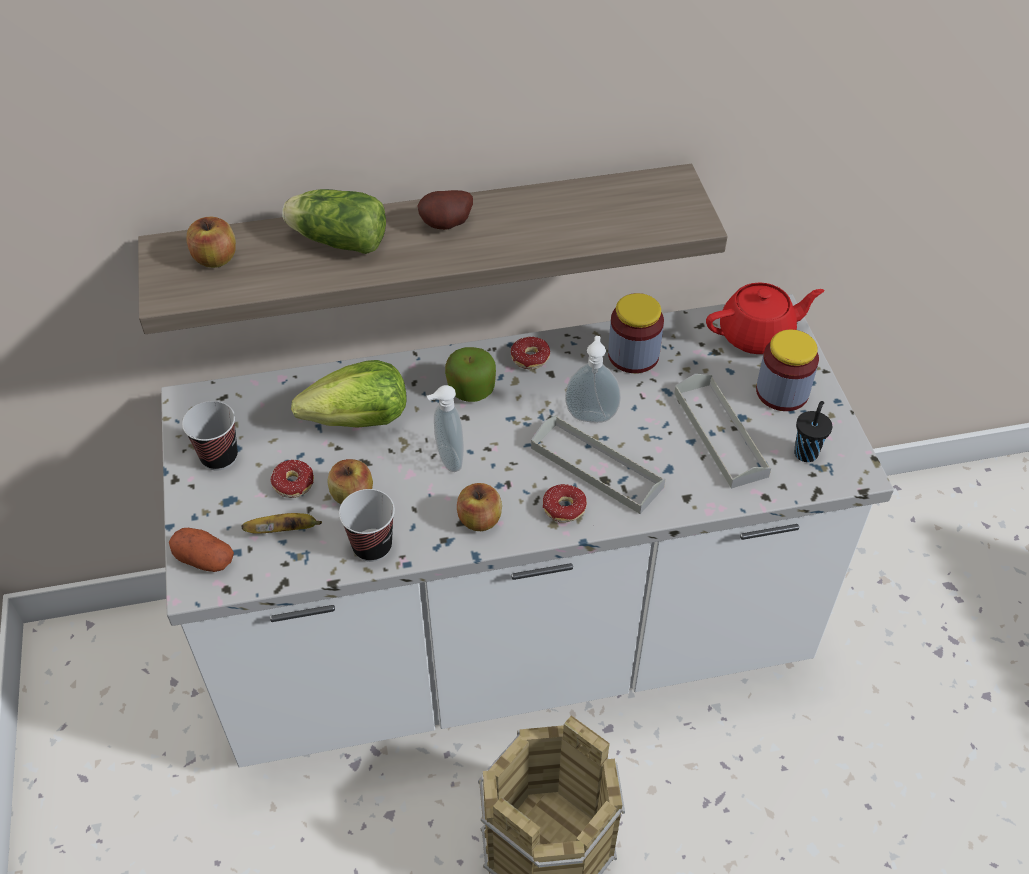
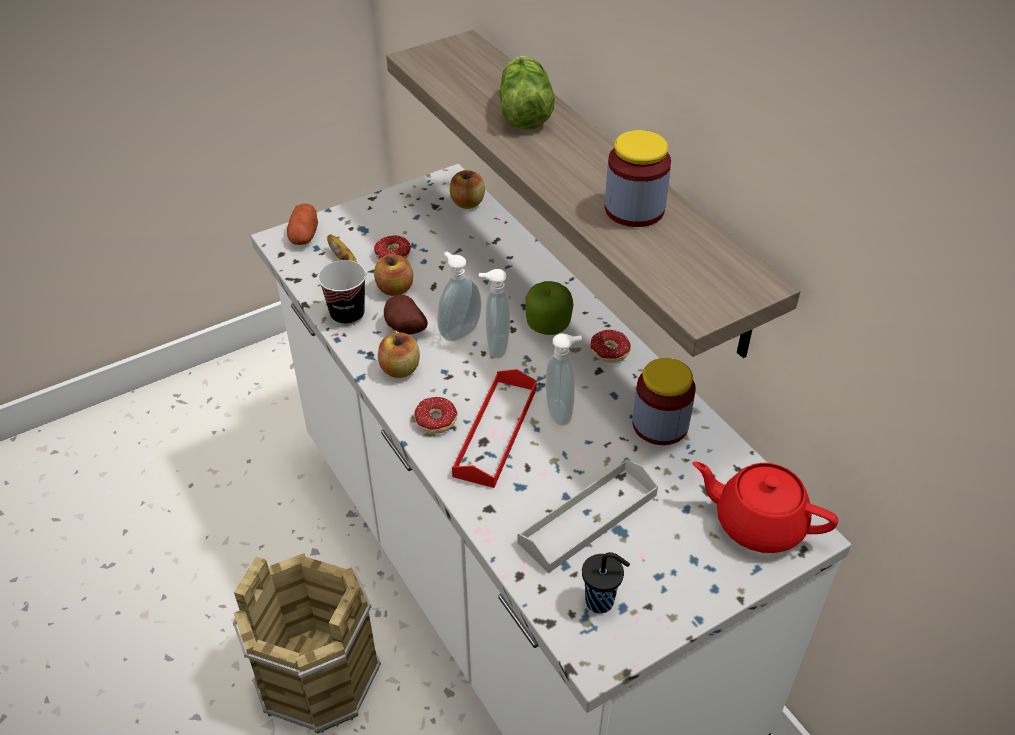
camera: 70 degrees right, 5 degrees down
(215, 259) = (467, 65): apple -> apple (467, 203)
(219, 457) = (403, 211): cup -> none
(360, 420) = (476, 270): lettuce -> none
(448, 226) = (582, 160): potato -> potato (404, 329)
(483, 437) = (495, 347): none -> soap dispenser
(596, 467) = (496, 431): grey tray -> red tray
(757, 335) = (757, 523): red teapot -> red teapot turned 150 degrees clockwise
(782, 392) = (681, 562): jar -> jar (634, 209)

